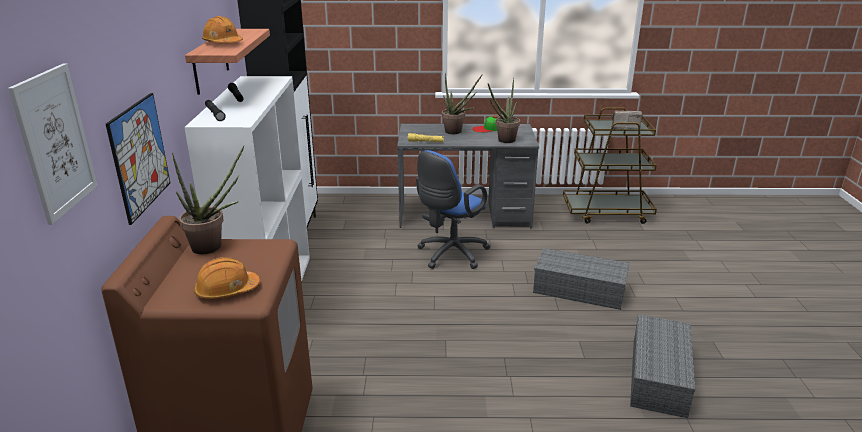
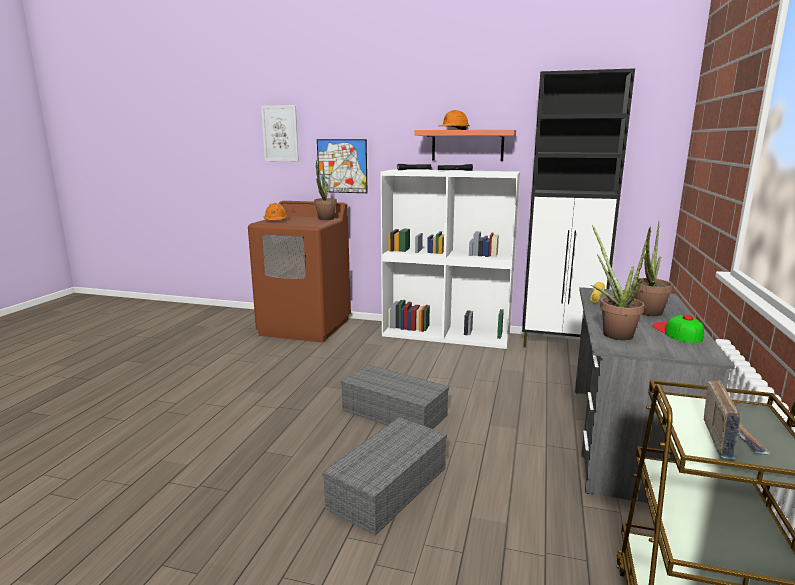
camera: 105 degrees right, 10 degrees down
(450, 255) = (502, 413): blue office chair -> none
(659, 378) = (191, 490): grey storage box -> grey storage box (392, 413)

